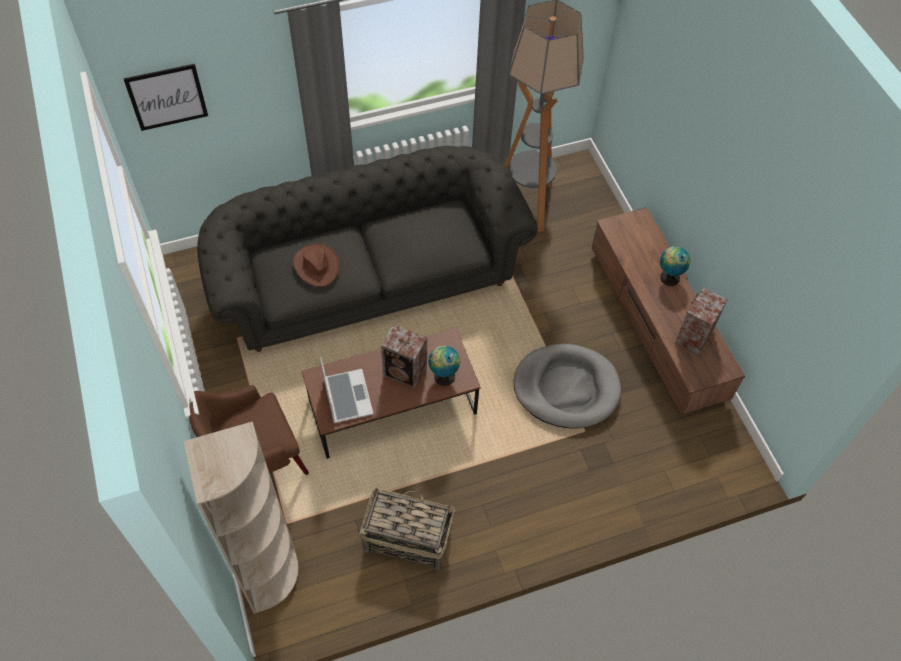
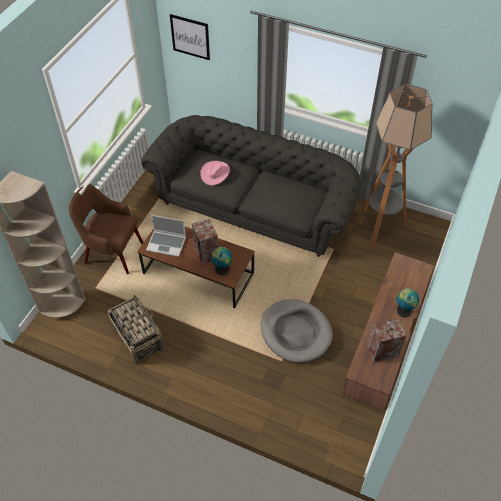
camera: 45 degrees right, 5 degrees down
(316, 265) = (215, 173): brown hat -> pink hat
(346, 396) = (167, 244): laptop -> laptop turned 75 degrees clockwise

